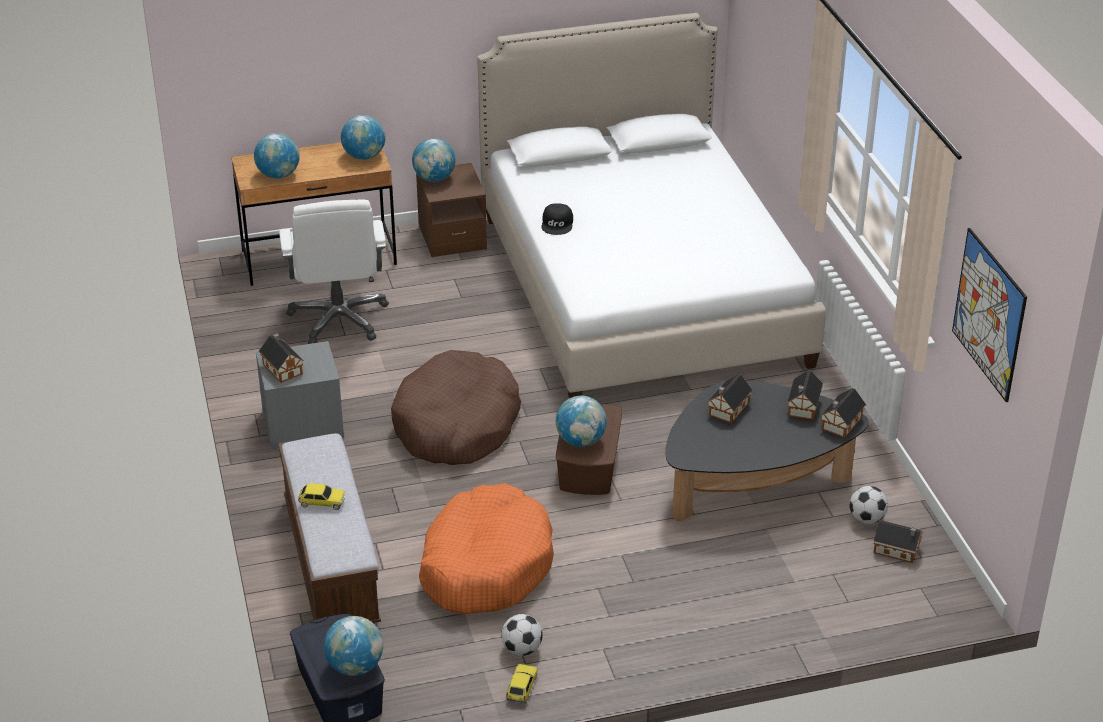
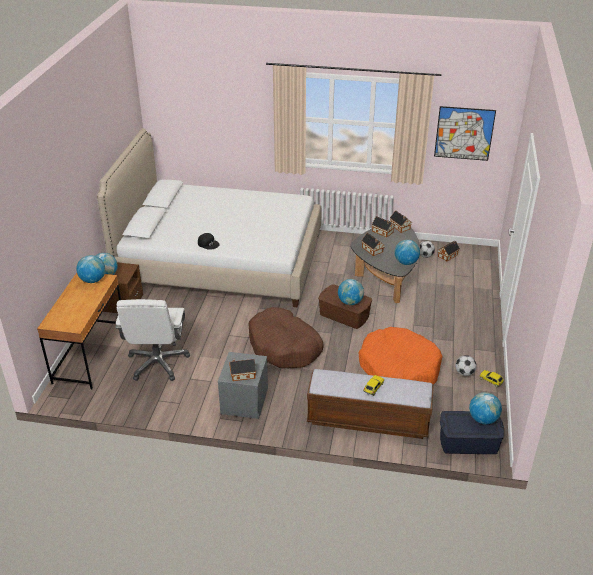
camera: 65 degrees left, 0 degrees up
(278, 175) = (79, 315): globe -> globe (406, 262)
(339, 319) = (158, 363): white office chair -> white office chair turned 75 degrees clockwise

